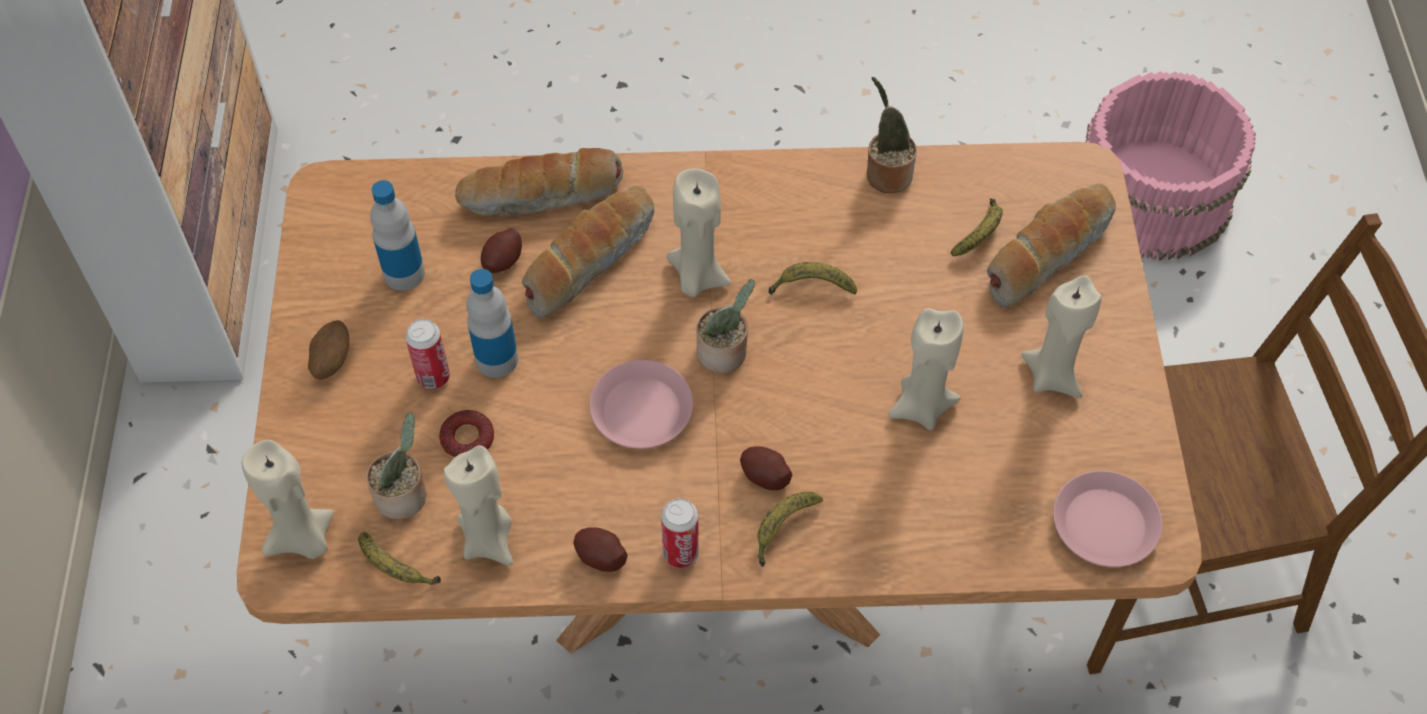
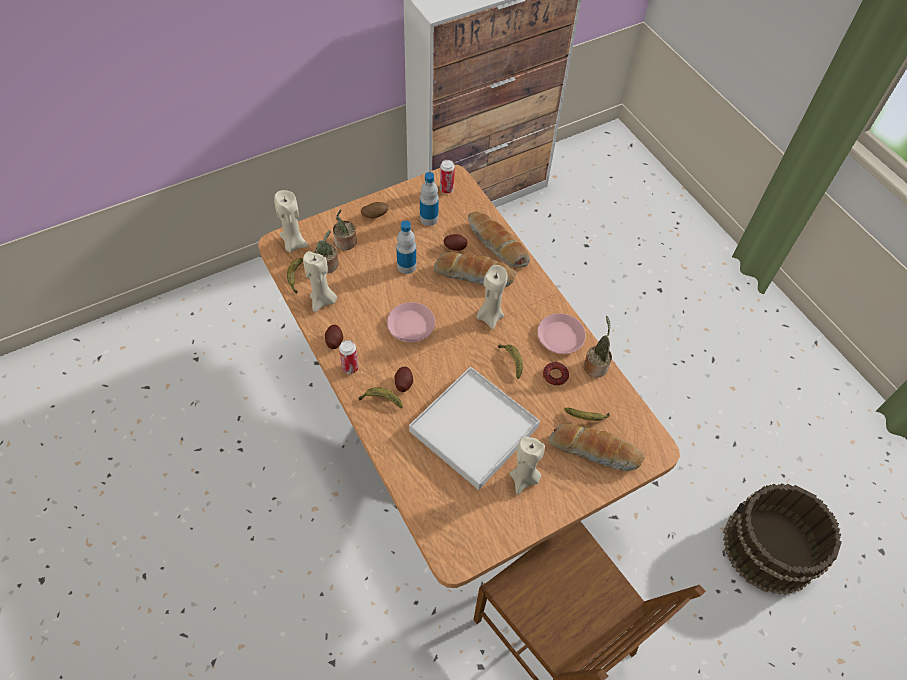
camera: 60 degrees right, 0 degrees up
(433, 377) = (386, 250): can -> can (446, 189)
(467, 439) = (364, 273): donut -> donut (555, 376)
(725, 354) = (456, 343): potted plant -> potted plant (345, 243)
(921, 407) = (474, 429): beige candle -> white tray
(1104, 524) = (453, 531): pink plate -> pink plate (560, 336)
(1152, 198) = (769, 548): pink bucket -> brown bucket

